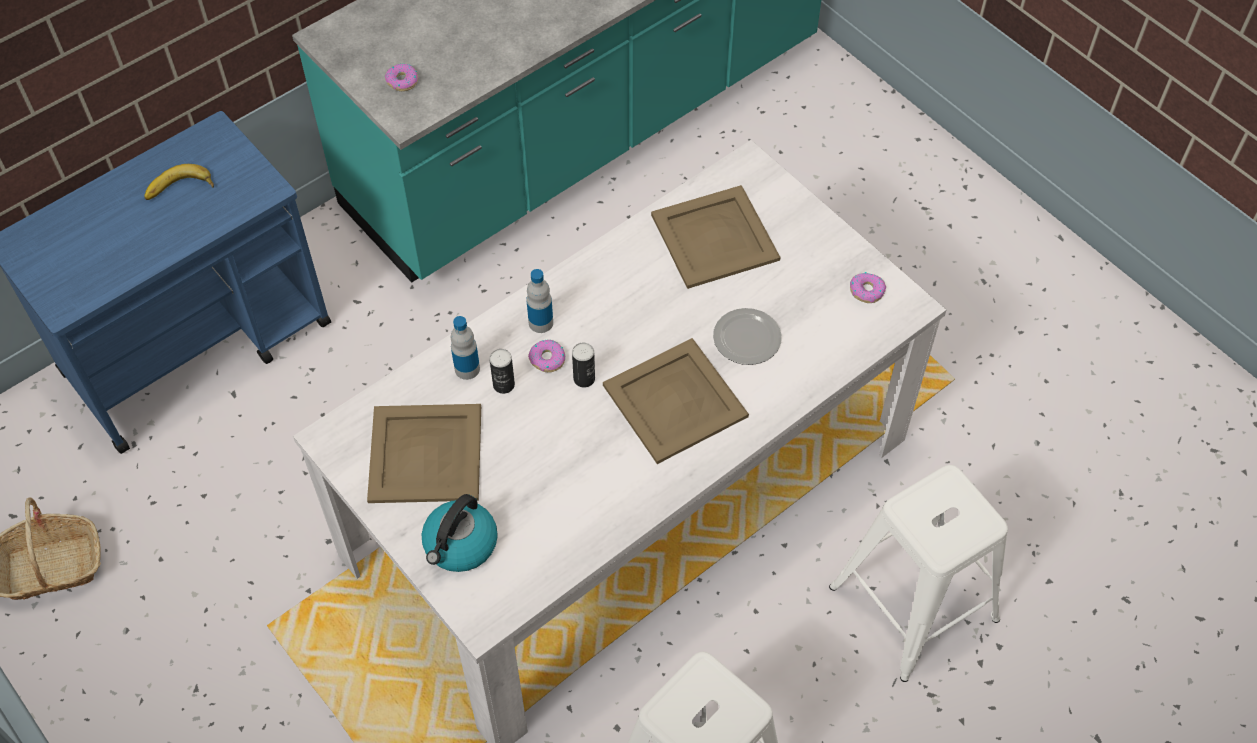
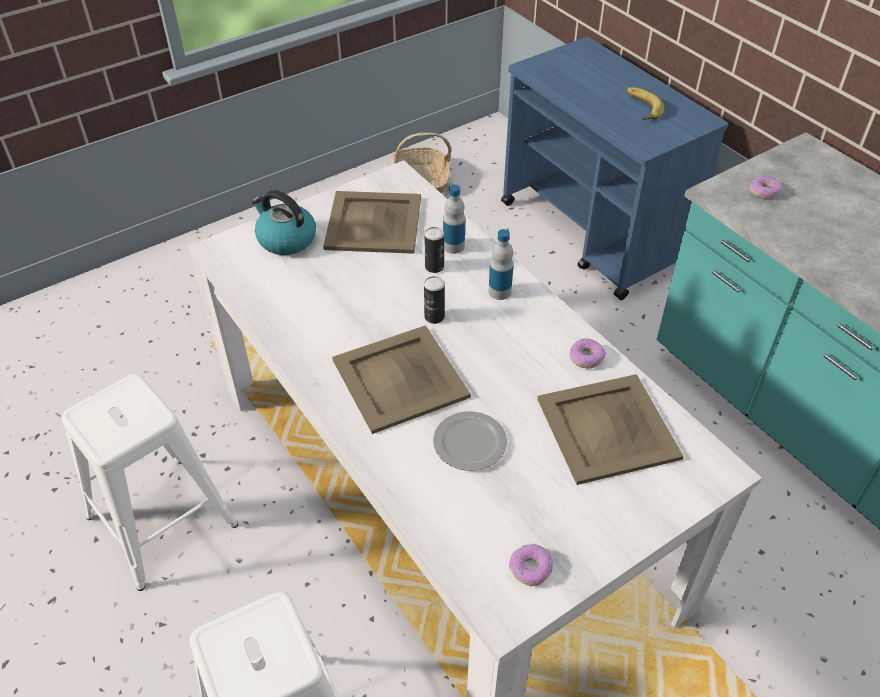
camera: 95 degrees right, 10 degrees down
(547, 359) = (458, 294): donut -> donut (586, 357)

